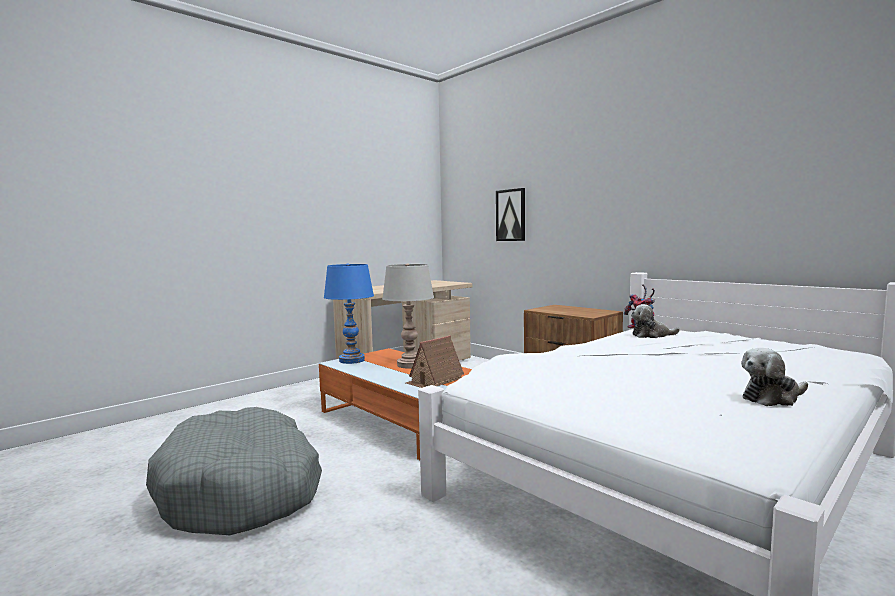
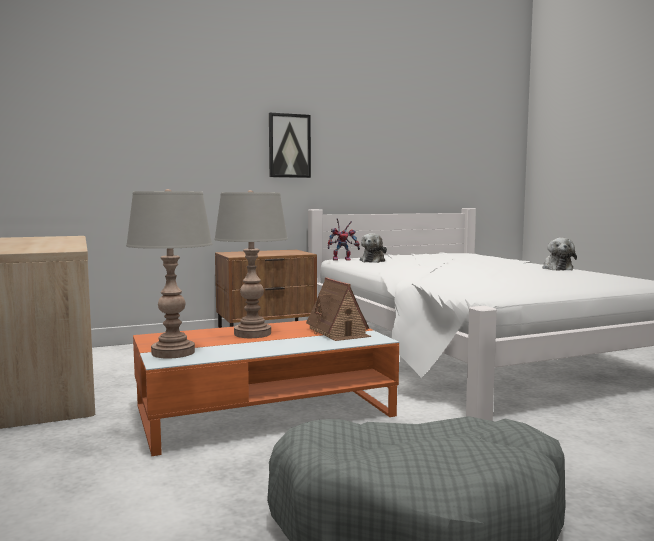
camera: 70 degrees left, 0 degrees up
(351, 360) = (173, 352): blue table lamp -> grey table lamp
(511, 215) = (135, 139): picture -> picture (289, 146)

